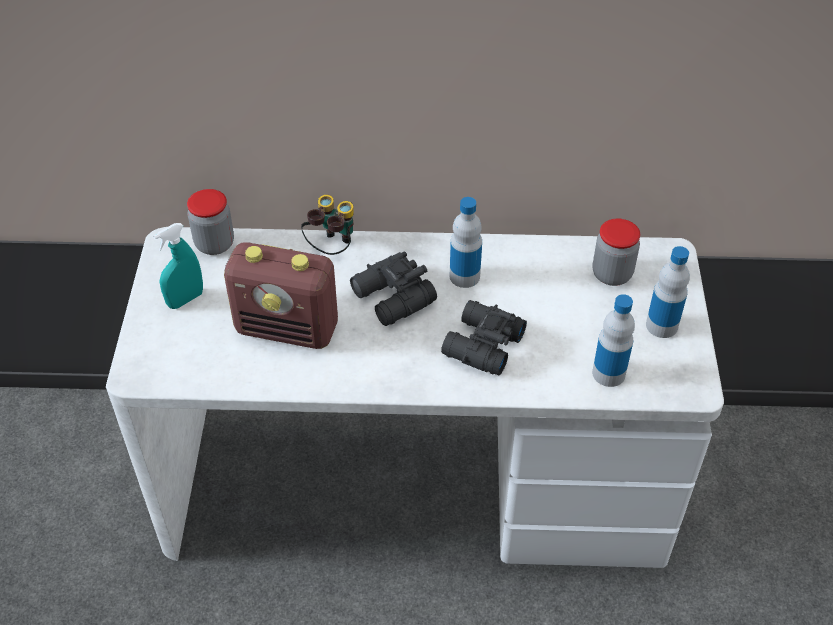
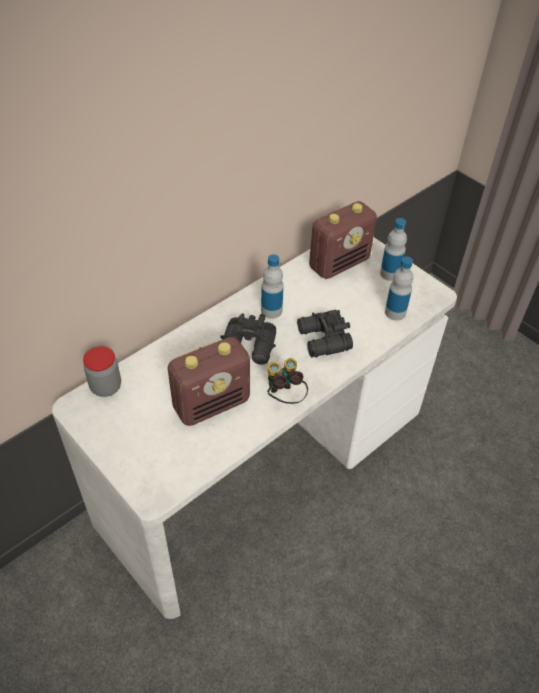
camera: 45 degrees left, 0 degrees up
(185, 299) = (128, 431): turquoise spray bottle -> none
(331, 248) = (181, 343): binoculars -> binoculars (284, 397)
(612, 274) = (339, 263): jar -> radio

